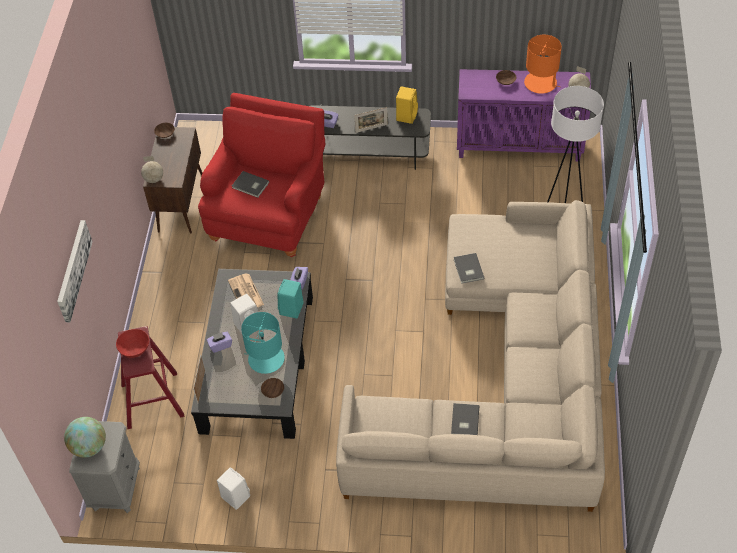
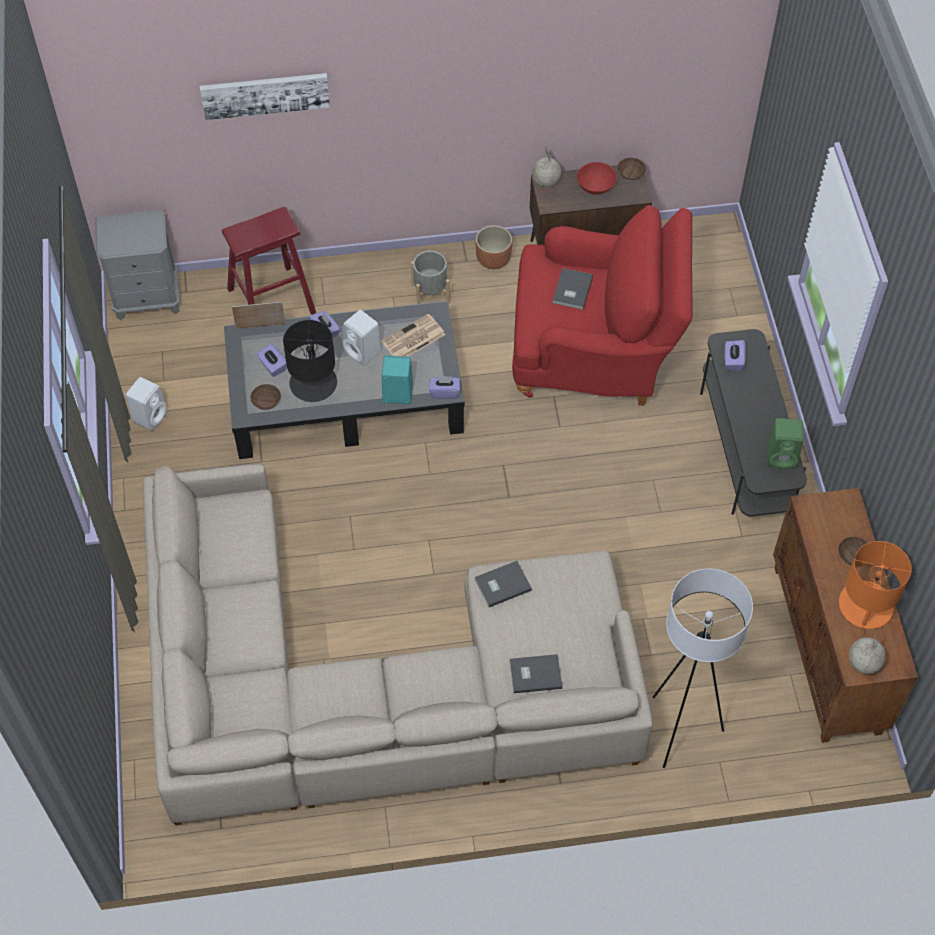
camera: 75 degrees right, 5 degrees up
(89, 447) = (128, 226): globe -> none
(135, 349) = (263, 228): red bowl -> red bowl (596, 186)
(166, 256) = (493, 259): none -> brown planter
(183, 298) = (430, 293): none -> grey planter
(242, 383) = (273, 366): none -> purple tissue box
(265, 359) = (313, 382): turquoise table lamp -> black table lamp
(371, 128) = (740, 417): picture frame -> none
(406, 115) = (782, 457): yellow speaker -> green speaker
(464, 421) = (240, 616): grey book -> grey book (534, 673)
(520, 146) = (827, 650): purple cabinet -> brown cabinet

